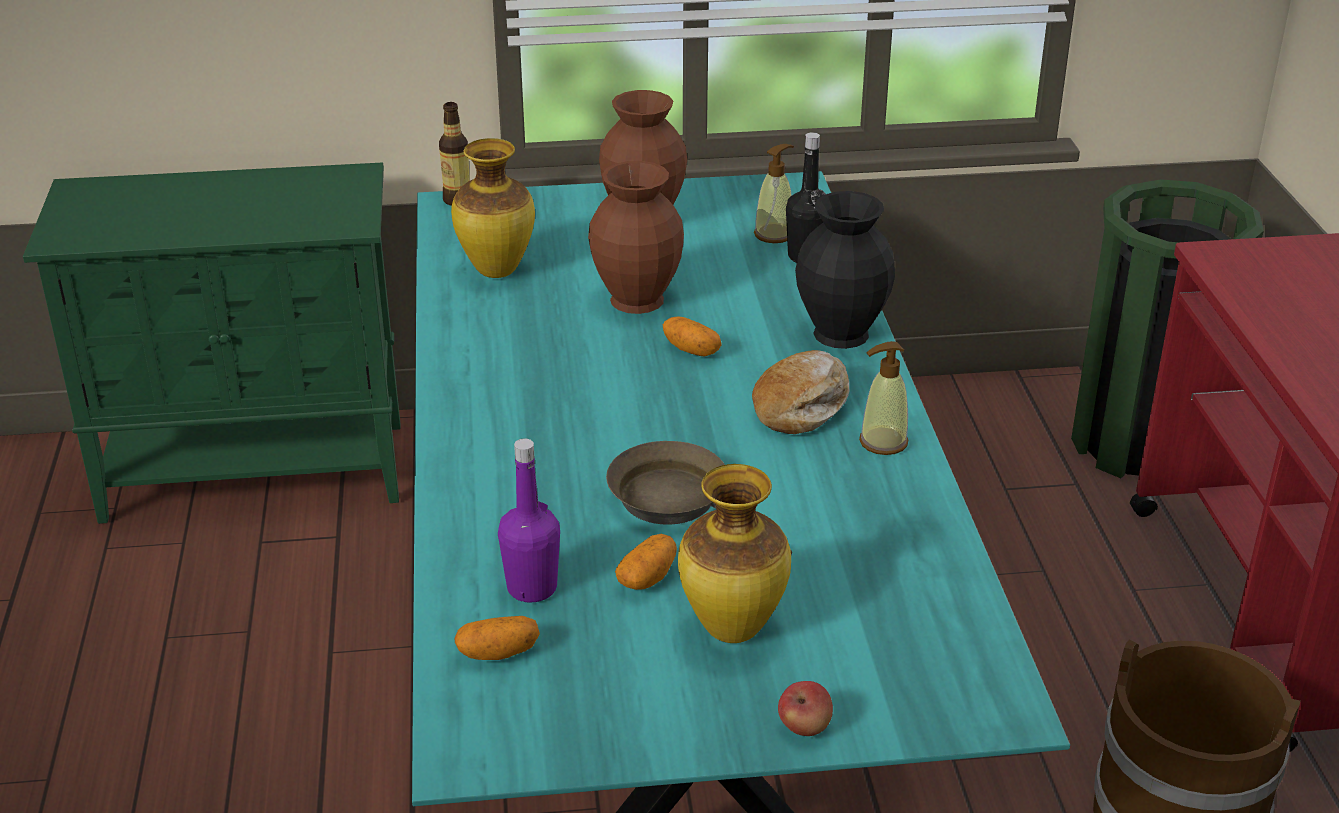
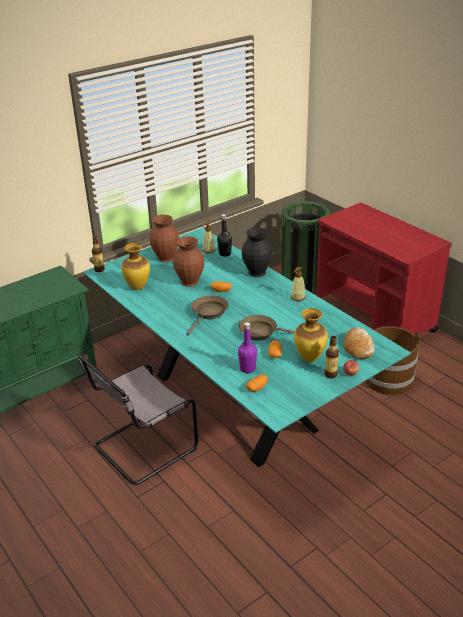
camera: 30 degrees left, 0 degrees up
(343, 713) = (142, 449): none -> grey chair
(594, 399) = (208, 313): none -> brown frying pan
(742, 704) = (330, 374): none -> bottle
(801, 405) = (267, 295): bread -> bread (358, 347)

